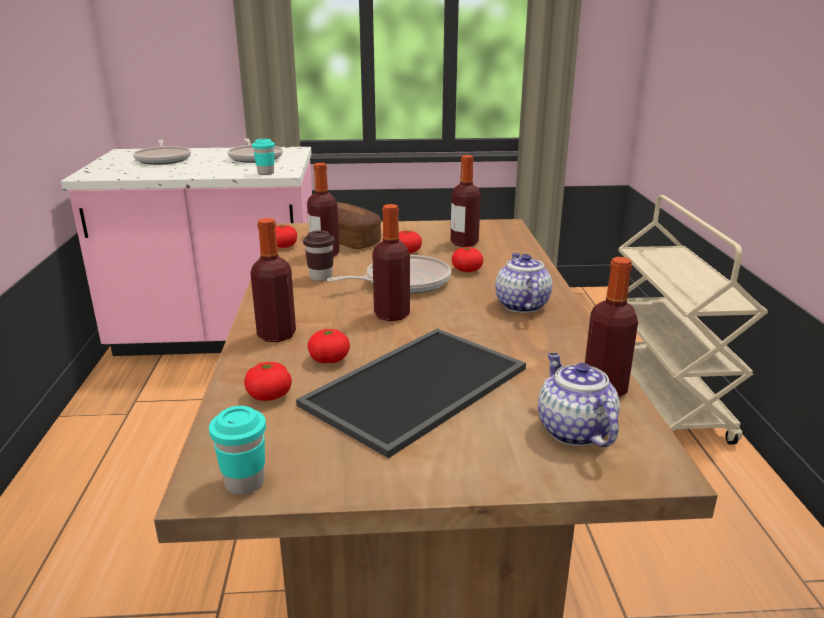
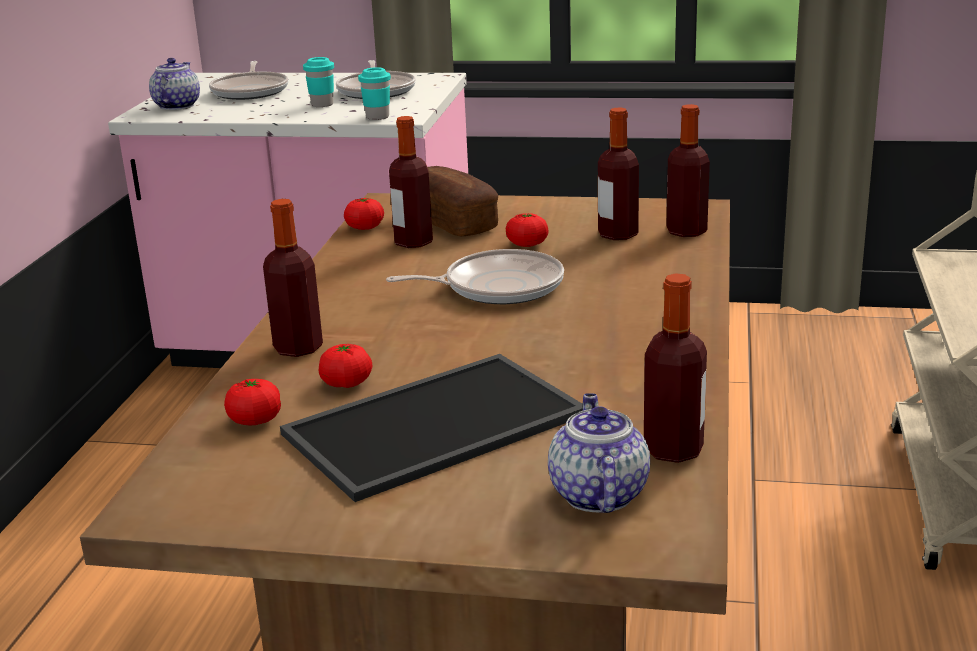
camera: 15 degrees right, 0 degrees up
(244, 483) = (185, 511): turquoise cup -> turquoise cup (322, 104)
(321, 277) = (391, 275): brown cup -> none
(391, 315) = (456, 332): bottle -> bottle (686, 231)
(467, 270) = (595, 275): tomato -> none
(521, 305) = (639, 330): teapot -> teapot (177, 106)

